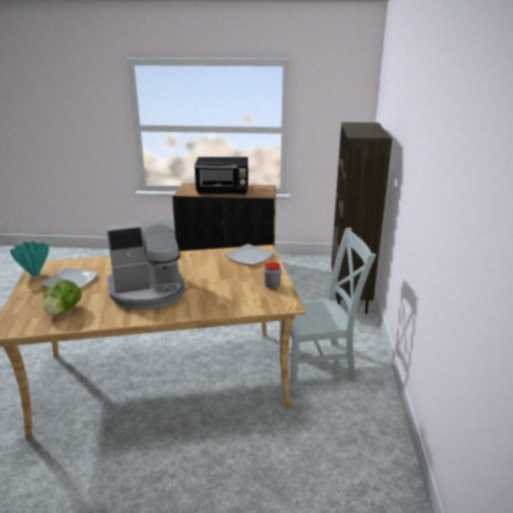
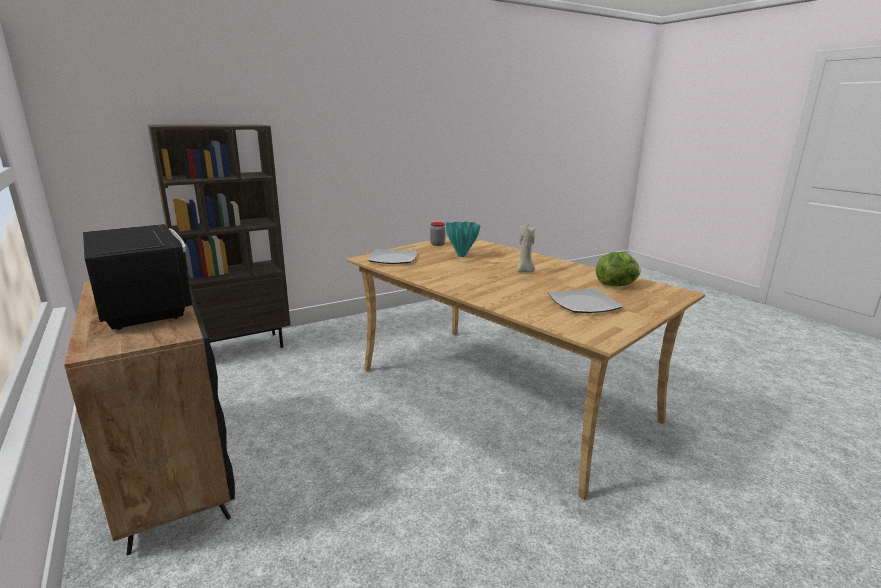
camera: 125 degrees left, 5 degrees down
(34, 274) = (619, 328): turquoise vase -> turquoise vase (462, 256)
(148, 291) = (525, 271): coffee machine -> beige candle
(319, 363) = (385, 336): grey chair -> none

